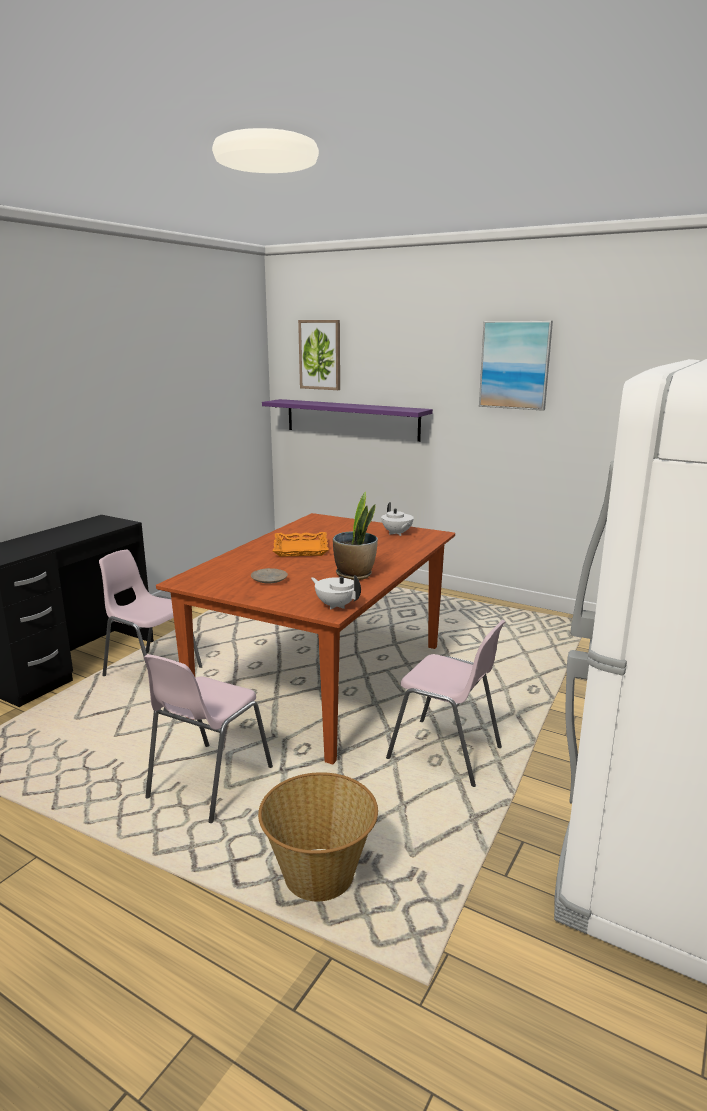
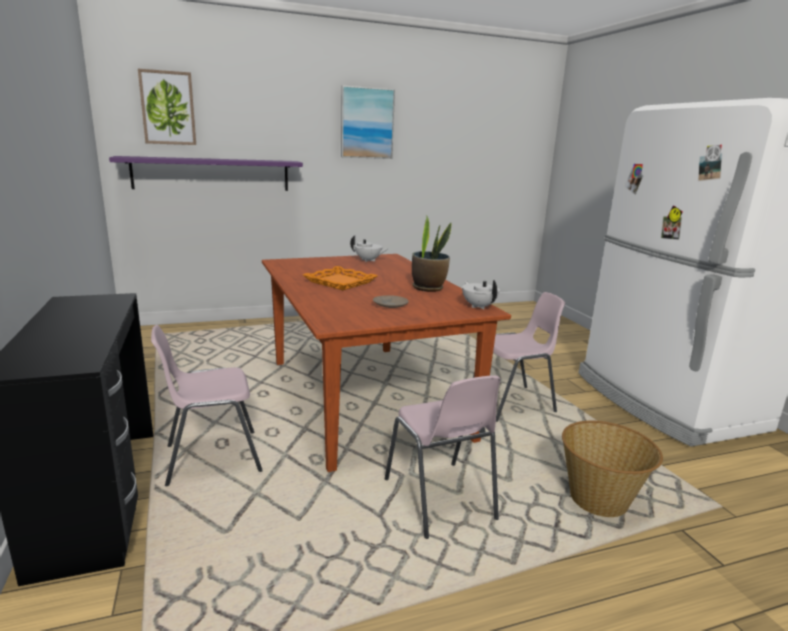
camera: 50 degrees left, 0 degrees up
(336, 605) = (479, 306): white teapot -> white teapot turned 75 degrees clockwise

